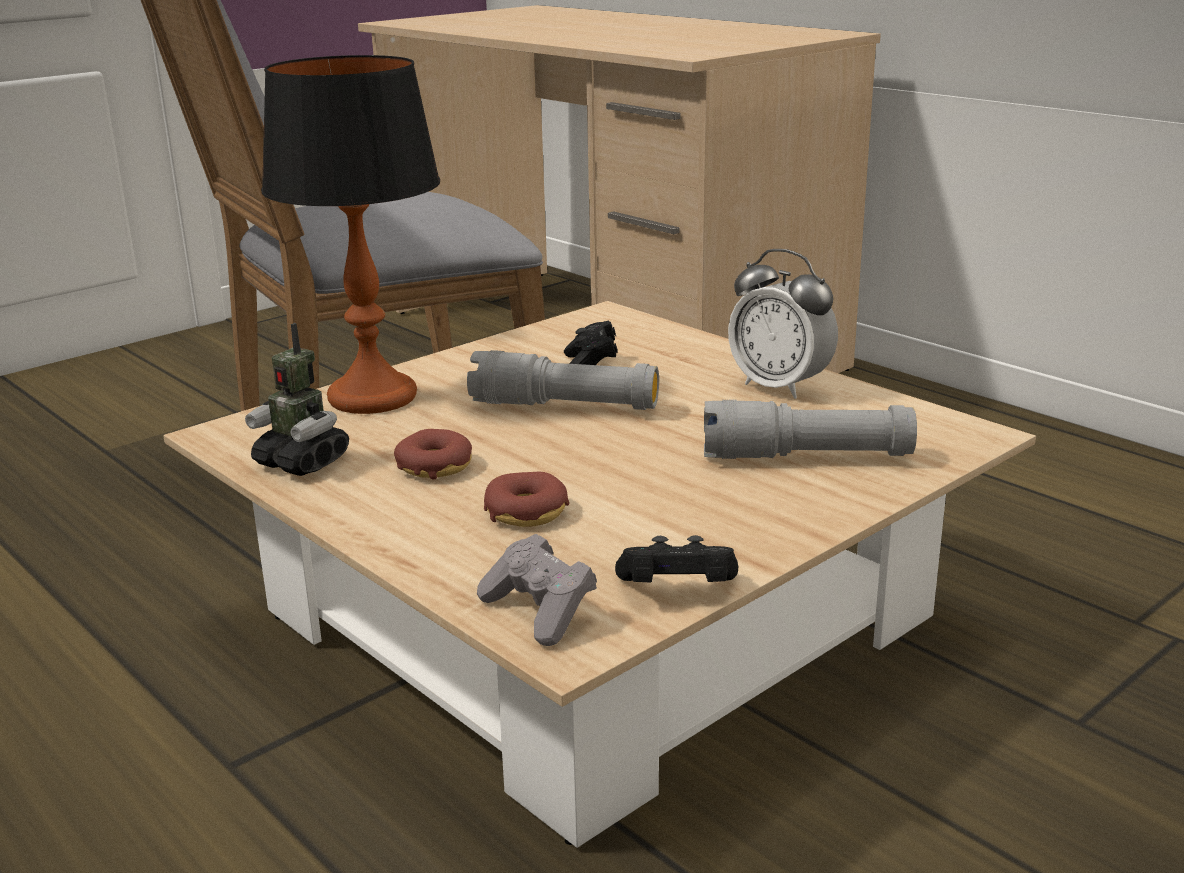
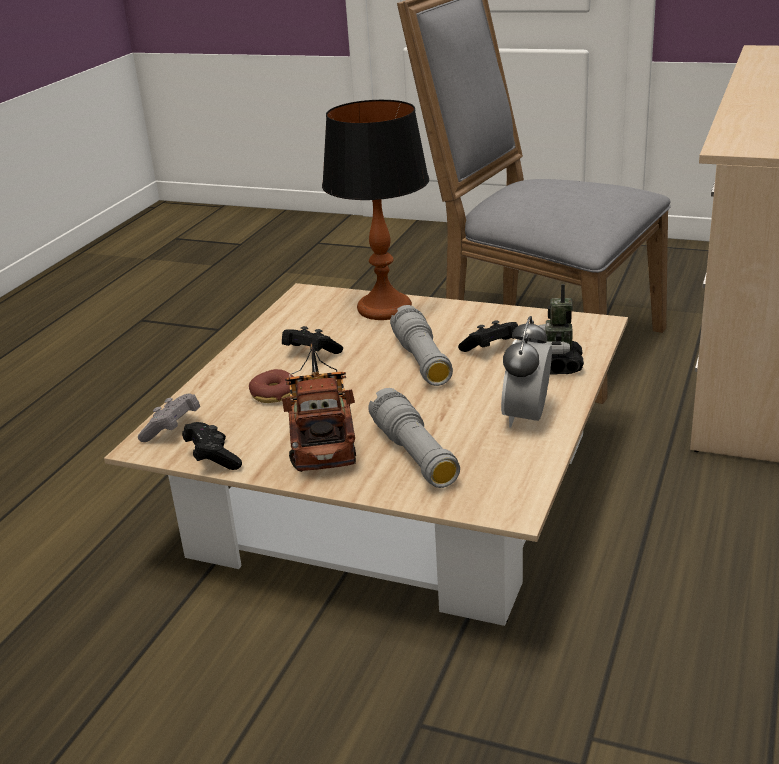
camera: 65 degrees right, 5 degrees up
(302, 462) = (289, 323): toy robot -> toy robot (557, 366)
(435, 466) = (310, 354): donut -> black game controller
(694, 500) = (322, 435): none -> toy truck

